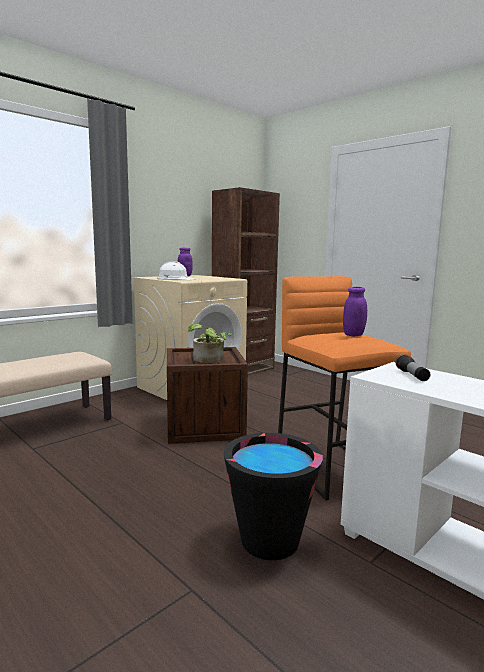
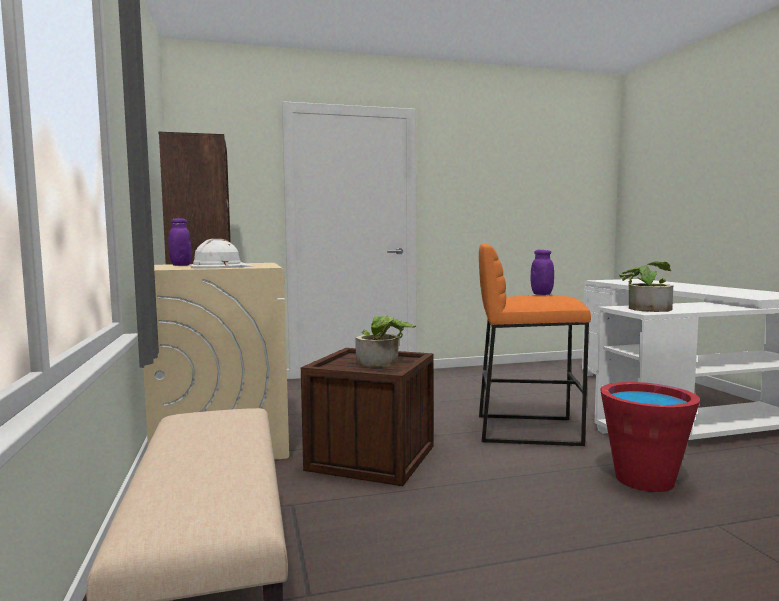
camera: 60 degrees left, 5 degrees down
(270, 540) = (644, 479): black bucket -> red bucket
(412, 376) = (646, 308): flashlight -> potted plant

